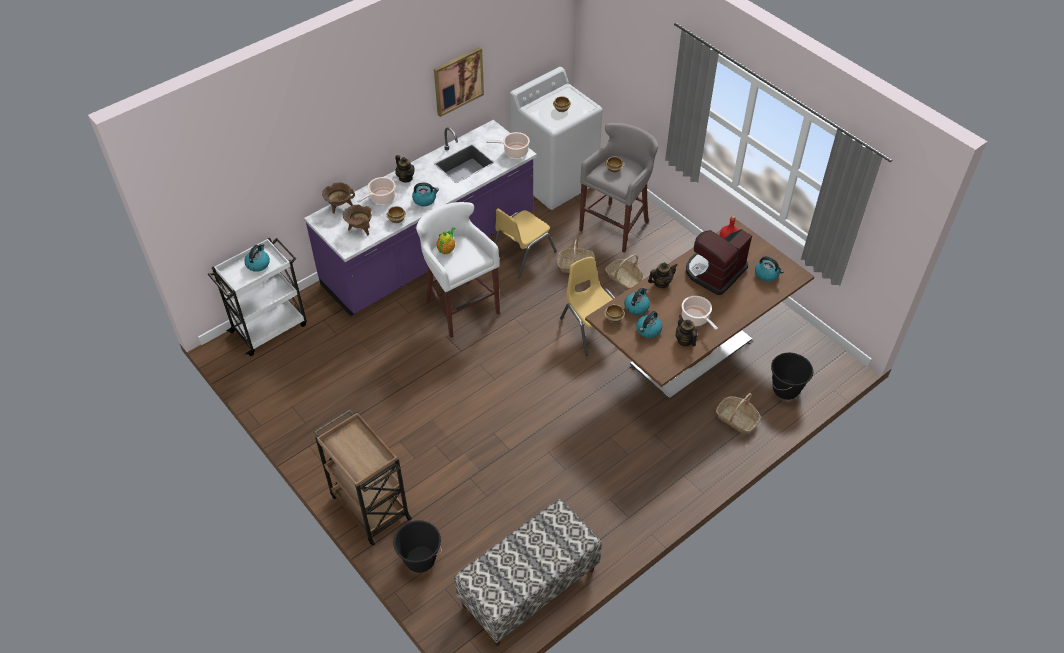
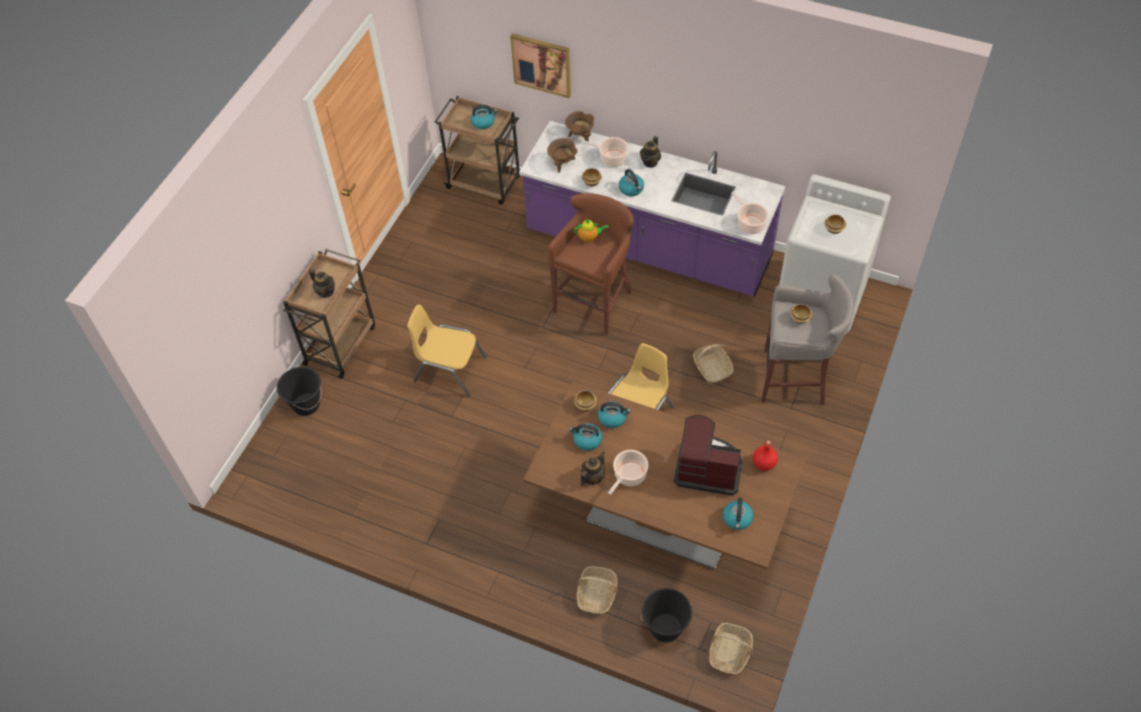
camera: 65 degrees right, 5 degrees up
(270, 327) = (485, 183): white cart -> brown cart
(458, 81) = (752, 119): picture -> picture (542, 64)
(460, 307) = (595, 301): white stool -> brown stool
(522, 254) = (696, 318): yellow chair -> yellow chair (449, 369)
(529, 588) = (314, 496): bench -> none
(624, 279) = (723, 417): basket -> basket (729, 652)
(661, 283) = (659, 426): teapot -> teapot (326, 292)

